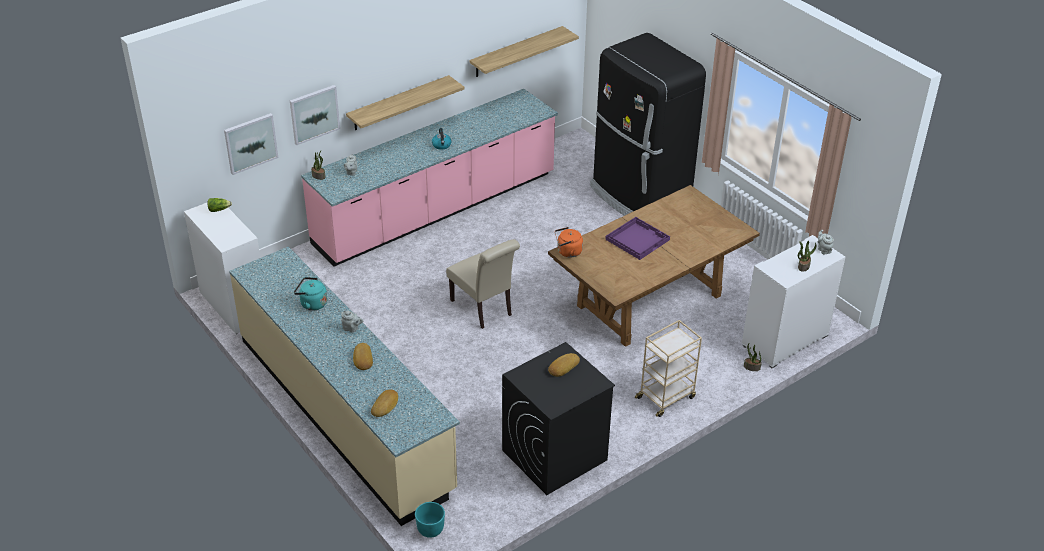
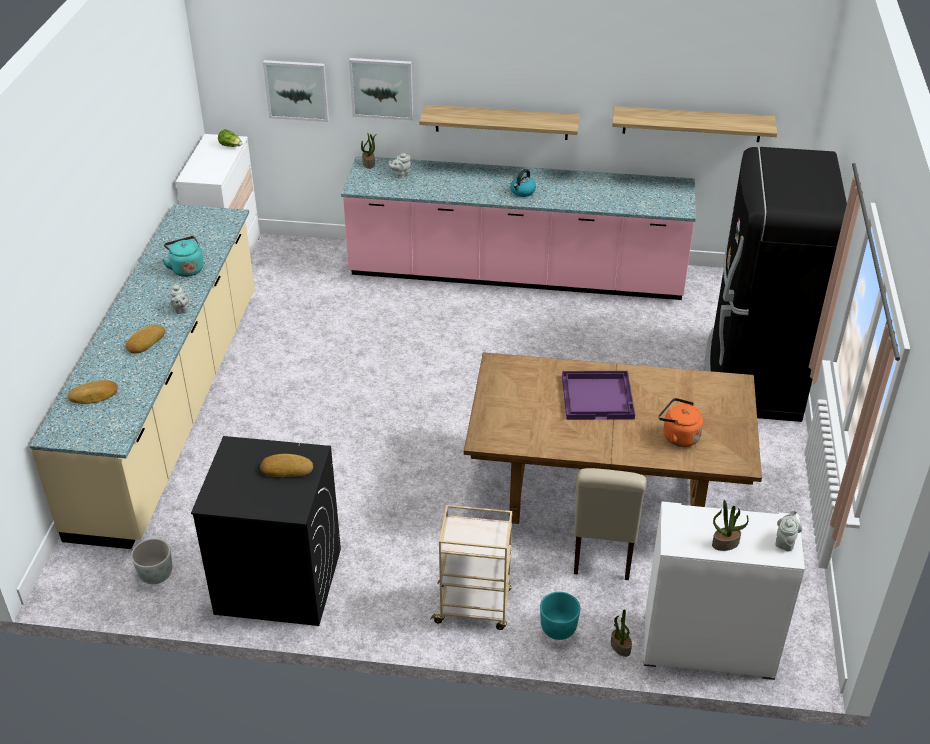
camera: 45 degrees right, 0 degrees up
(431, 530) = (76, 565): turquoise planter -> turquoise planter (558, 630)
(484, 309) = (423, 393): beige chair -> beige chair (603, 551)
(484, 501) = (155, 575): none -> grey planter
(568, 252) = (501, 365): orange kettle -> orange kettle (678, 436)

